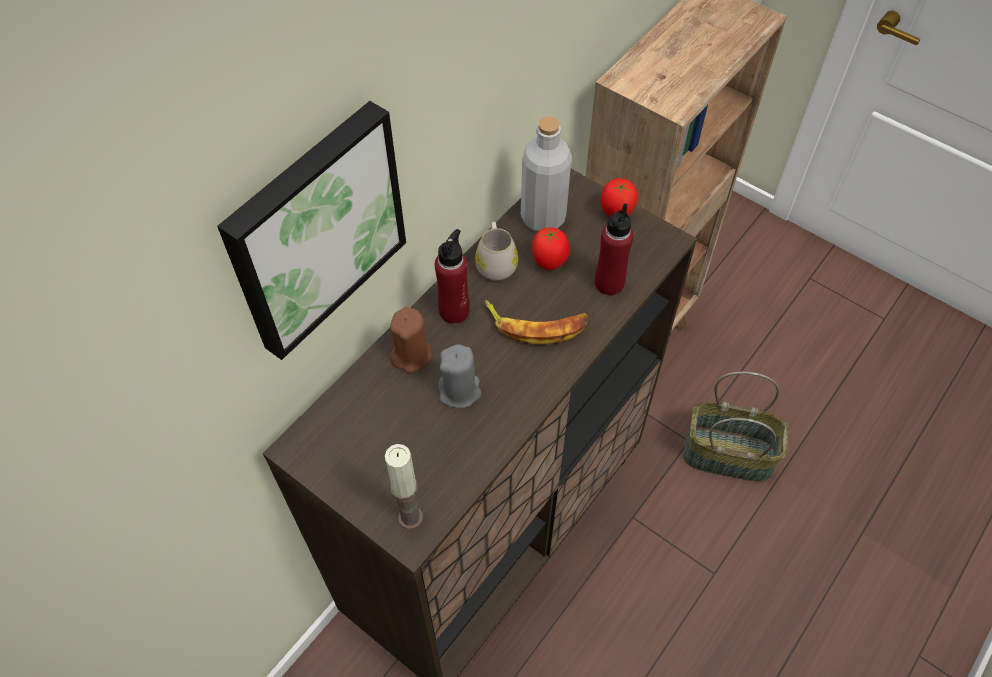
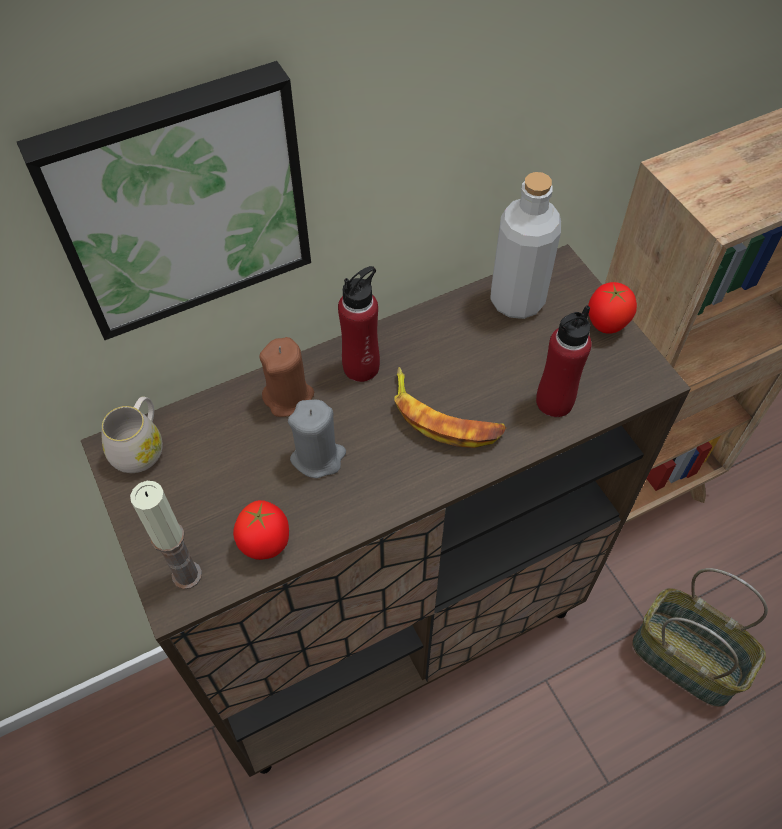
camera: 25 degrees right, 0 degrees up
(496, 263) = (436, 331): white mug -> white mug (141, 447)
(549, 262) = (497, 352): tomato -> tomato (266, 544)

